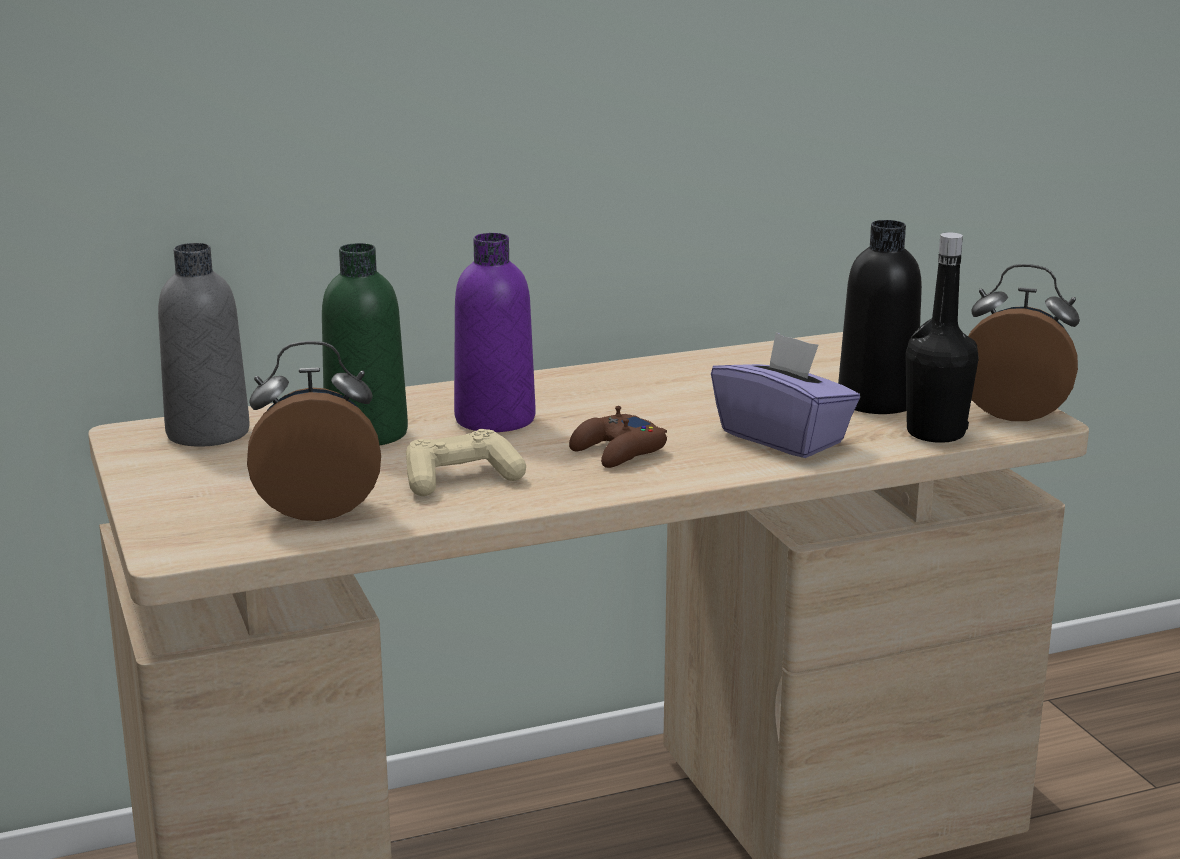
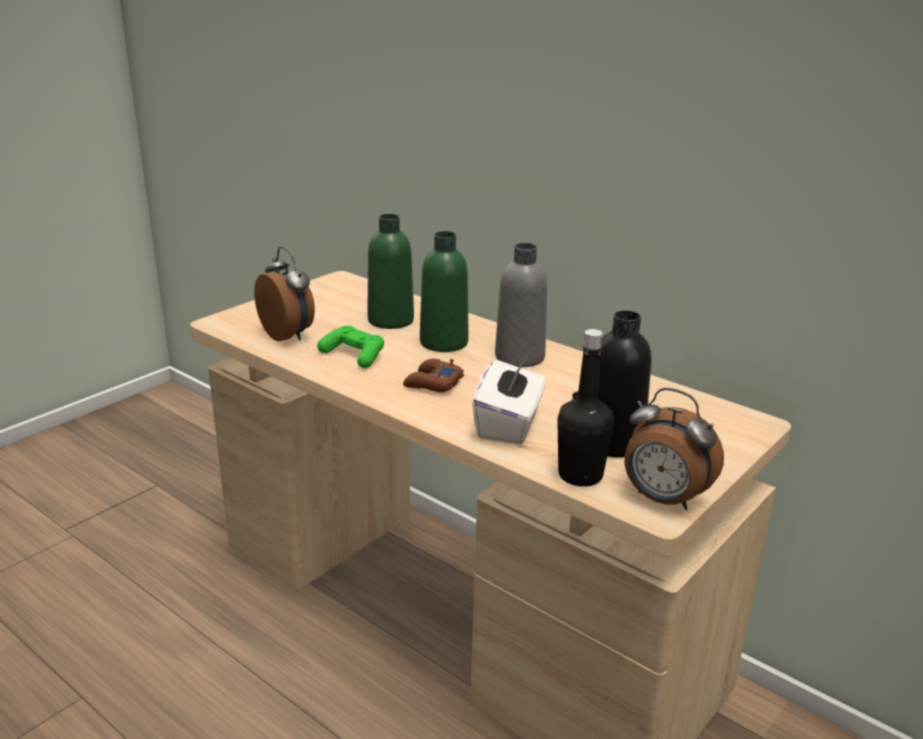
camera: 60 degrees right, 5 degrees up
(208, 433) = (355, 291): grey bottle -> grey bottle (519, 357)
(460, 479) = (353, 355): beige game controller -> green game controller
(495, 419) = (444, 342): purple bottle -> green bottle
(783, 438) = (509, 425): purple tissue box -> white tissue box
(1015, 412) = (663, 499): alarm clock -> alarm clock turned 135 degrees clockwise

